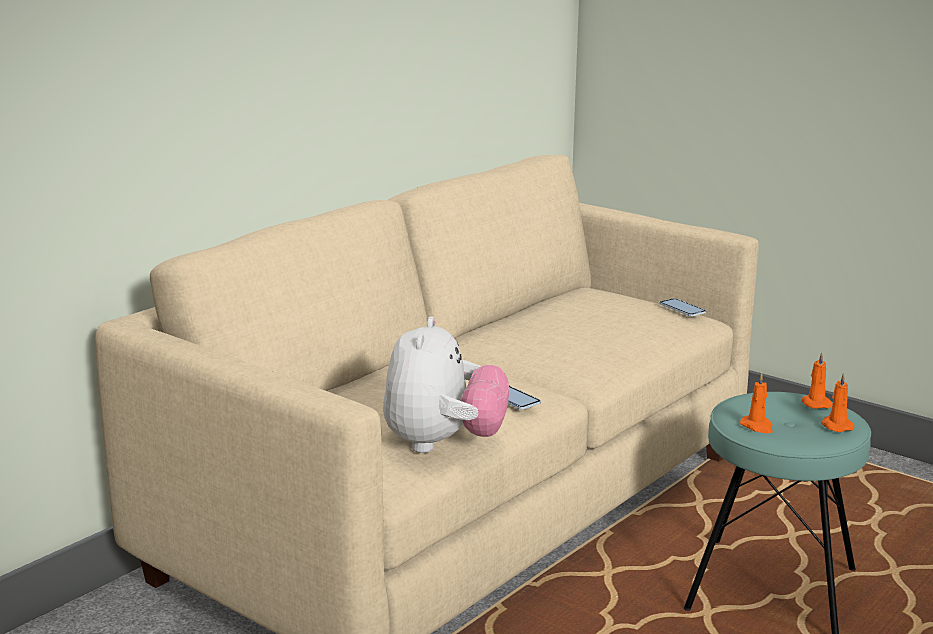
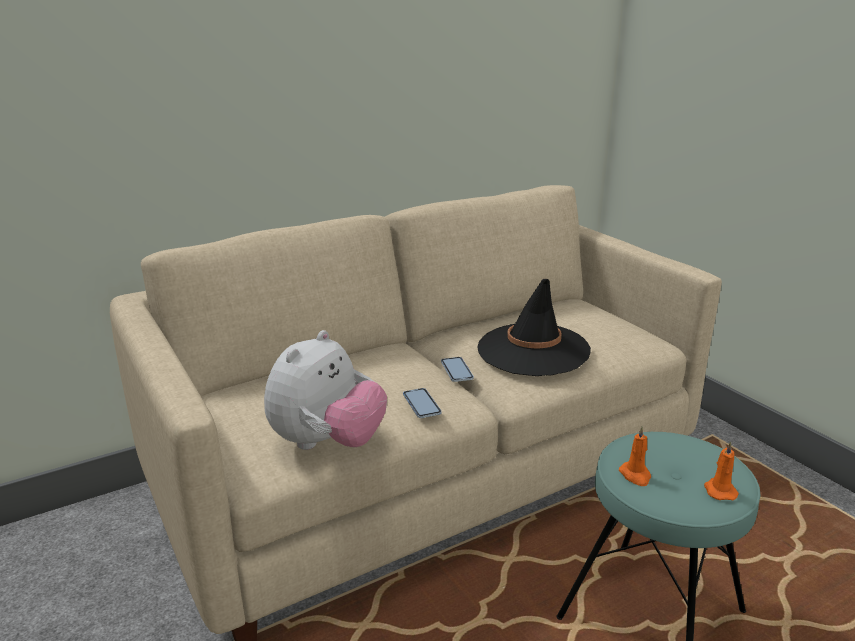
camera: 20 degrees right, 5 degrees up
(585, 337) = (533, 350): none -> black hat
(682, 309) = (641, 332): phone -> phone (456, 370)
(815, 403) = (712, 457): orange candle -> none

